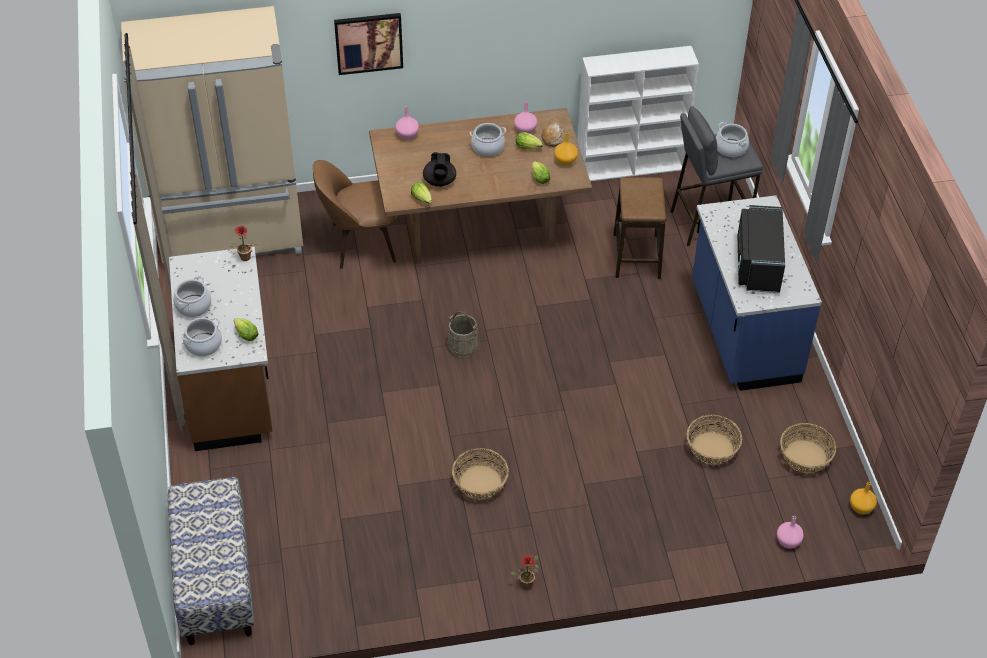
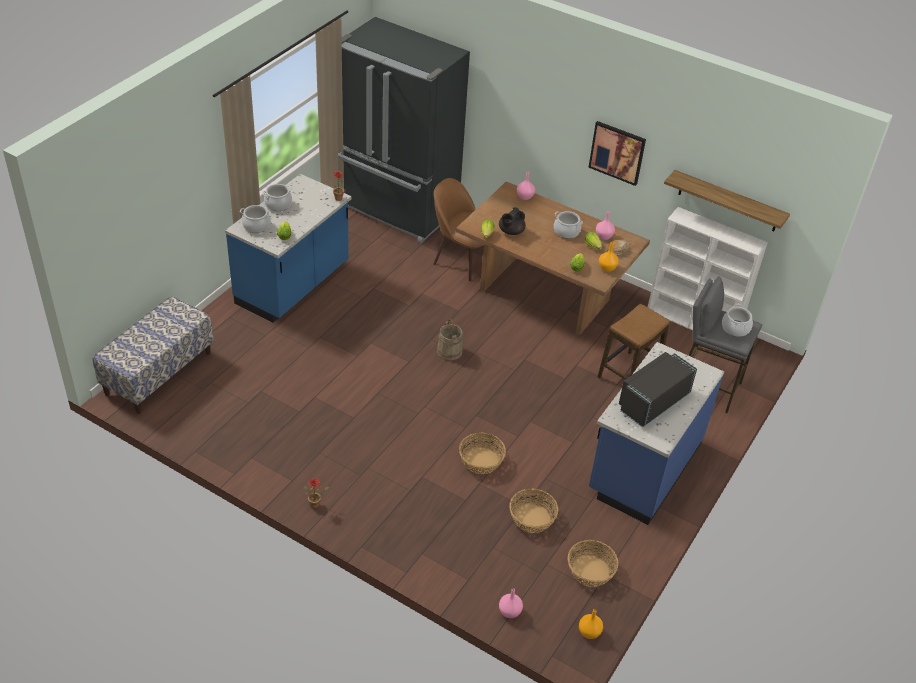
camera: 40 degrees right, 5 degrees down
(231, 388) = (293, 285): brown counter -> blue counter
(232, 233) = (397, 209): beige fridge -> black fridge
(368, 42) = (528, 114): picture -> picture (617, 152)
(480, 483) = (362, 430): basket -> basket (481, 461)
(636, 25) = (728, 201): none -> shelf

